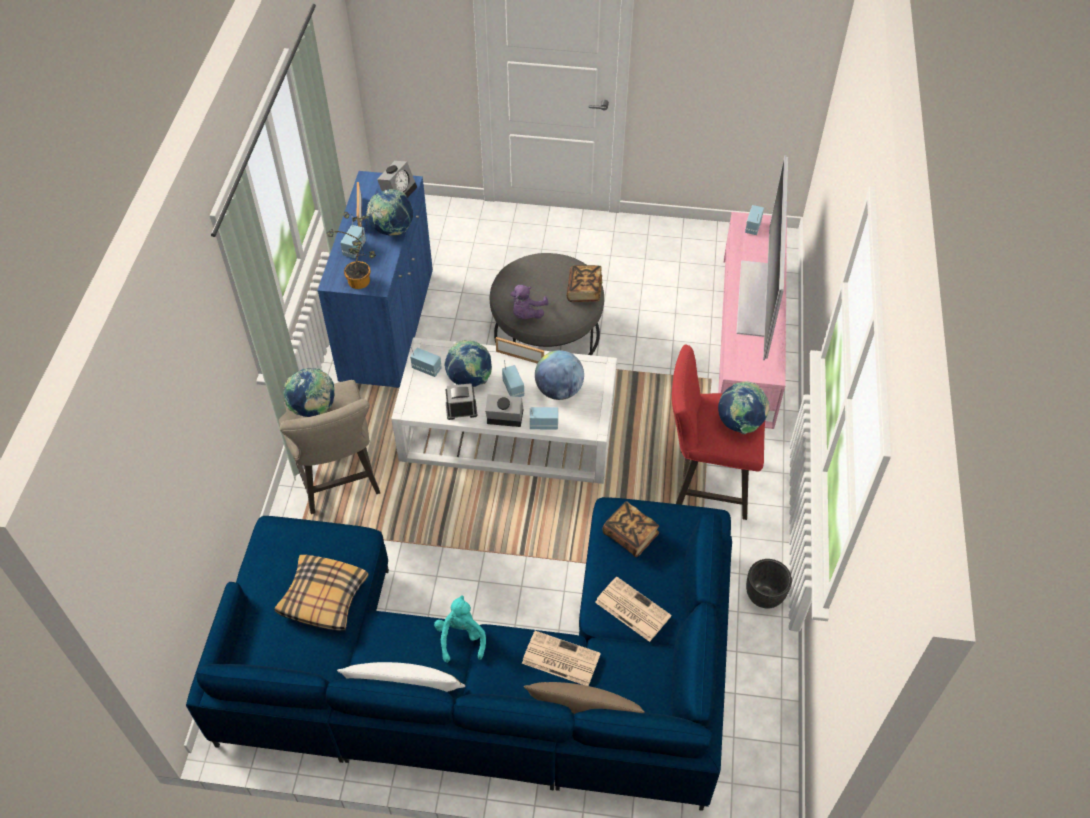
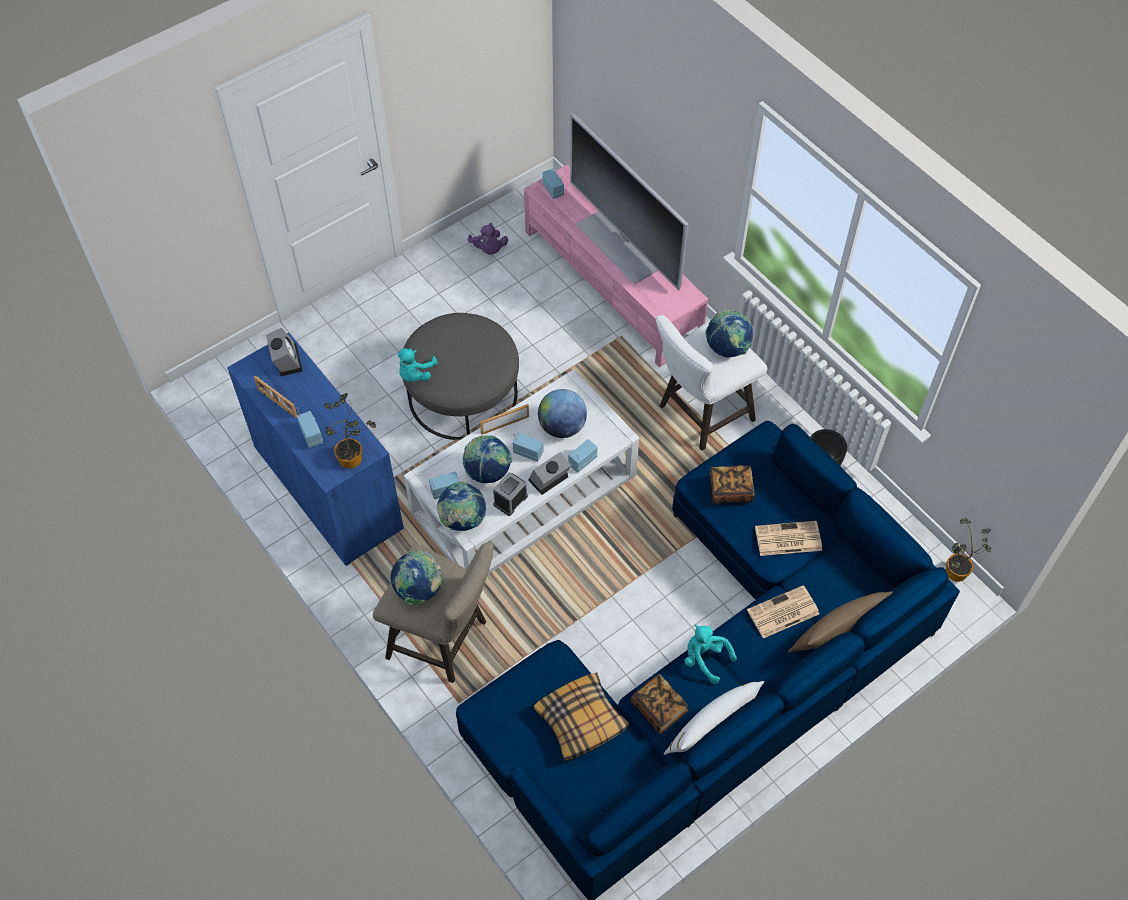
camera: 45 degrees left, 5 degrees up
(392, 230) = (323, 396): globe -> globe (462, 520)
(501, 279) = (415, 374): none -> turquoise plush toy
(527, 313) = (469, 386): purple plush toy -> purple plush toy (488, 249)
(584, 290) = (490, 334): book -> book (659, 708)
(705, 481) = (700, 415): red stool -> white stool
(779, 779) = (954, 574): none -> potted plant

